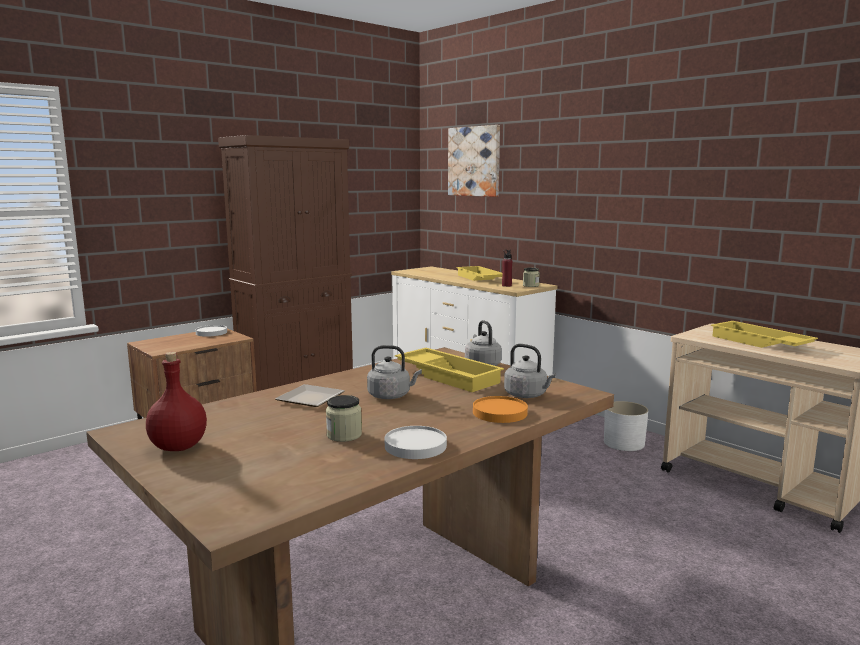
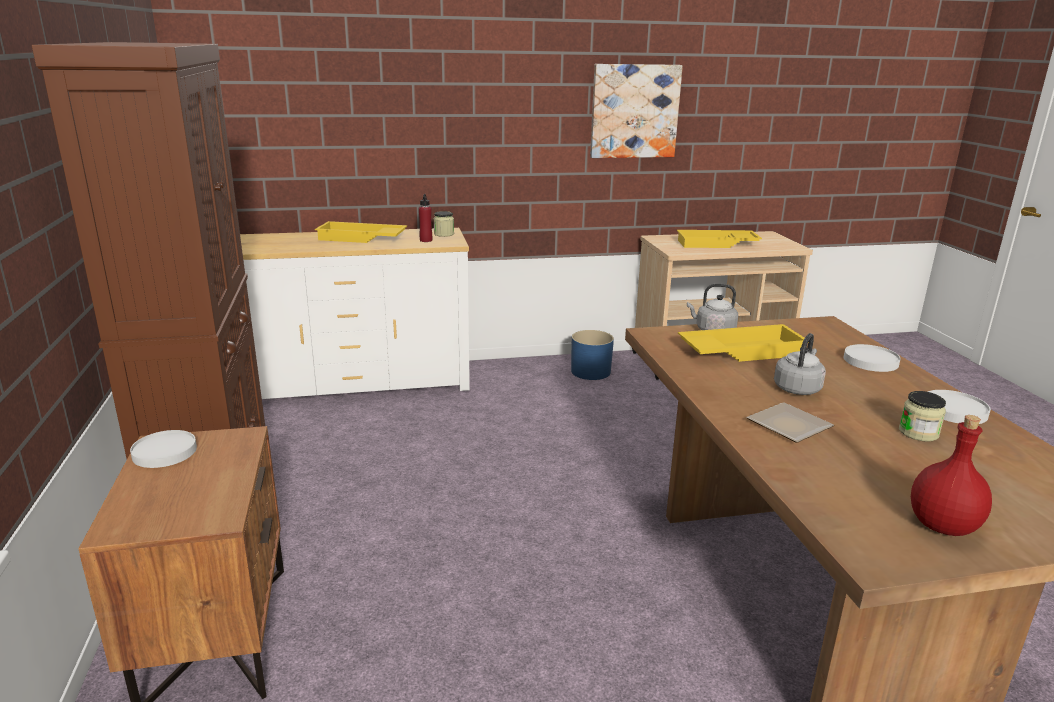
camera: 60 degrees left, 10 degrees up
(474, 161) = (295, 70): picture -> picture (634, 111)
(500, 413) = (871, 361): orange plate -> white plate
(527, 395) = (824, 340): grey kettle -> none
(624, 443) = (590, 371): white planter -> blue planter

